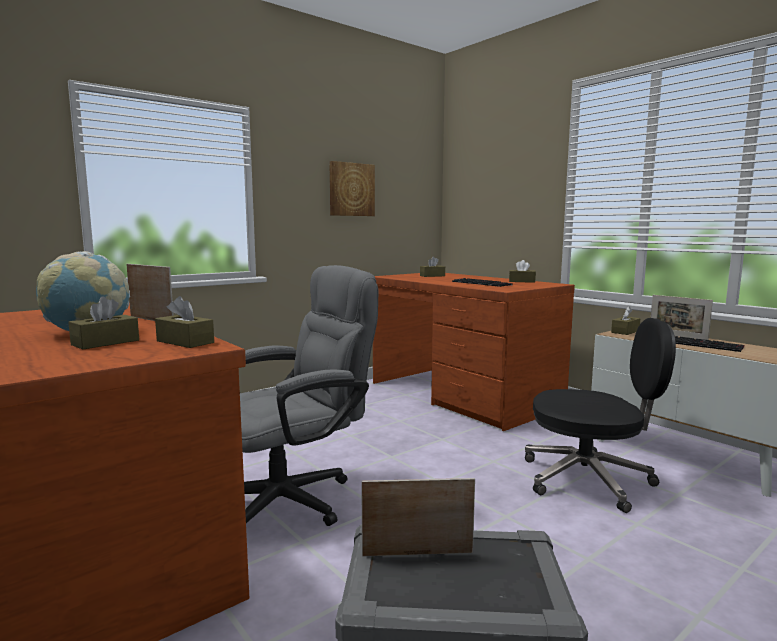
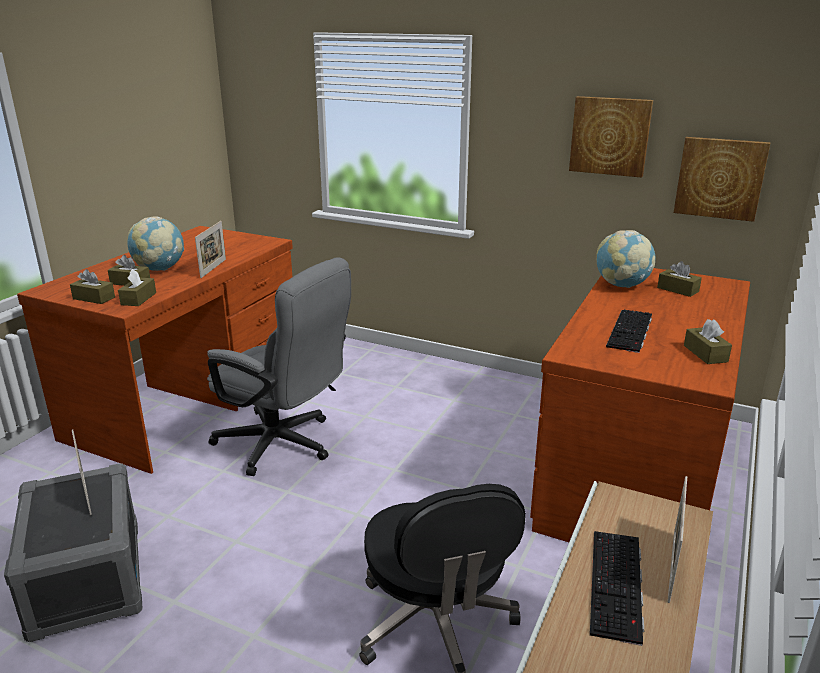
camera: 65 degrees right, 15 degrees up
(408, 213) = (720, 178): none -> picture
(412, 278) = (621, 285): none -> globe
(625, 331) = (648, 508): brown tissue box -> brown tissue box (94, 298)

